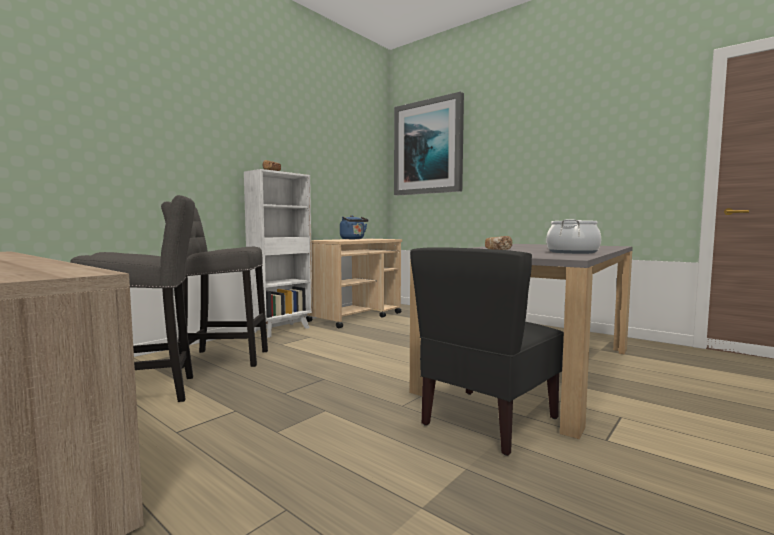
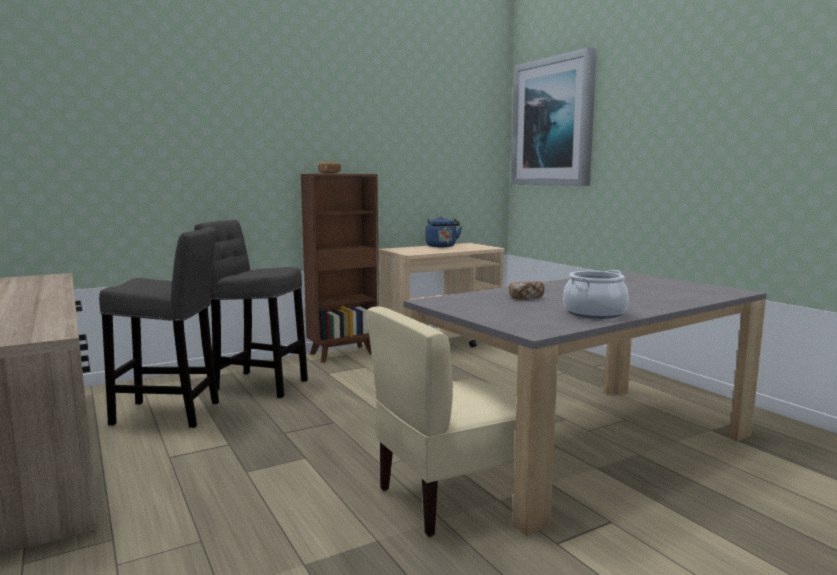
camera: 20 degrees right, 5 degrees up
(282, 330) = (344, 354): white bookcase -> brown bookcase
(487, 421) = (451, 497): black chair -> beige chair

